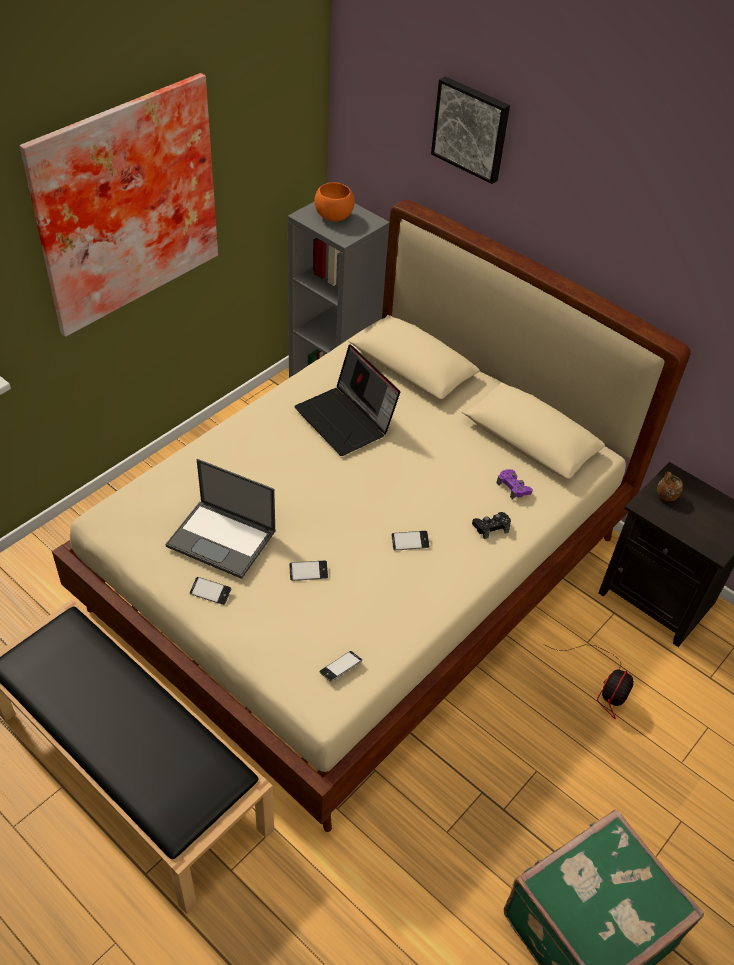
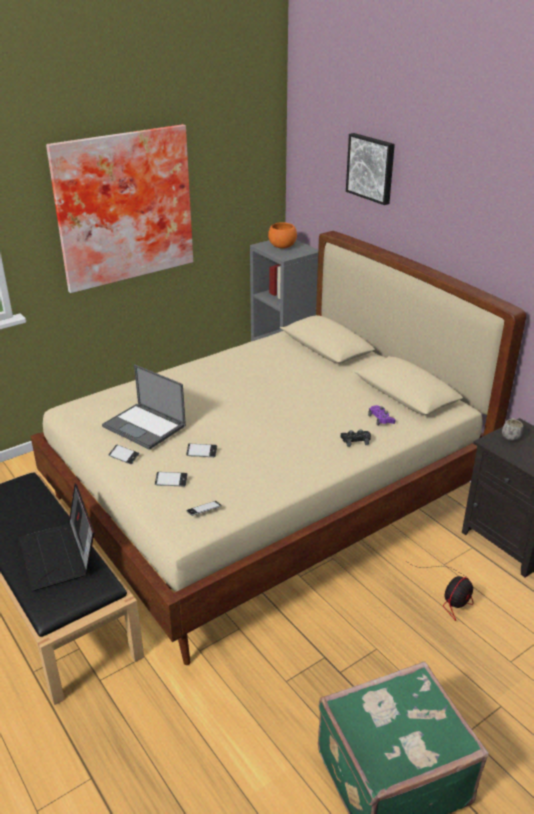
camera: 15 degrees right, 15 degrees down
(346, 420) = (264, 371): laptop -> laptop (60, 556)
(410, 542) = (287, 443): phone -> phone (171, 481)
(665, 493) = (510, 436): brown mug -> white mug

